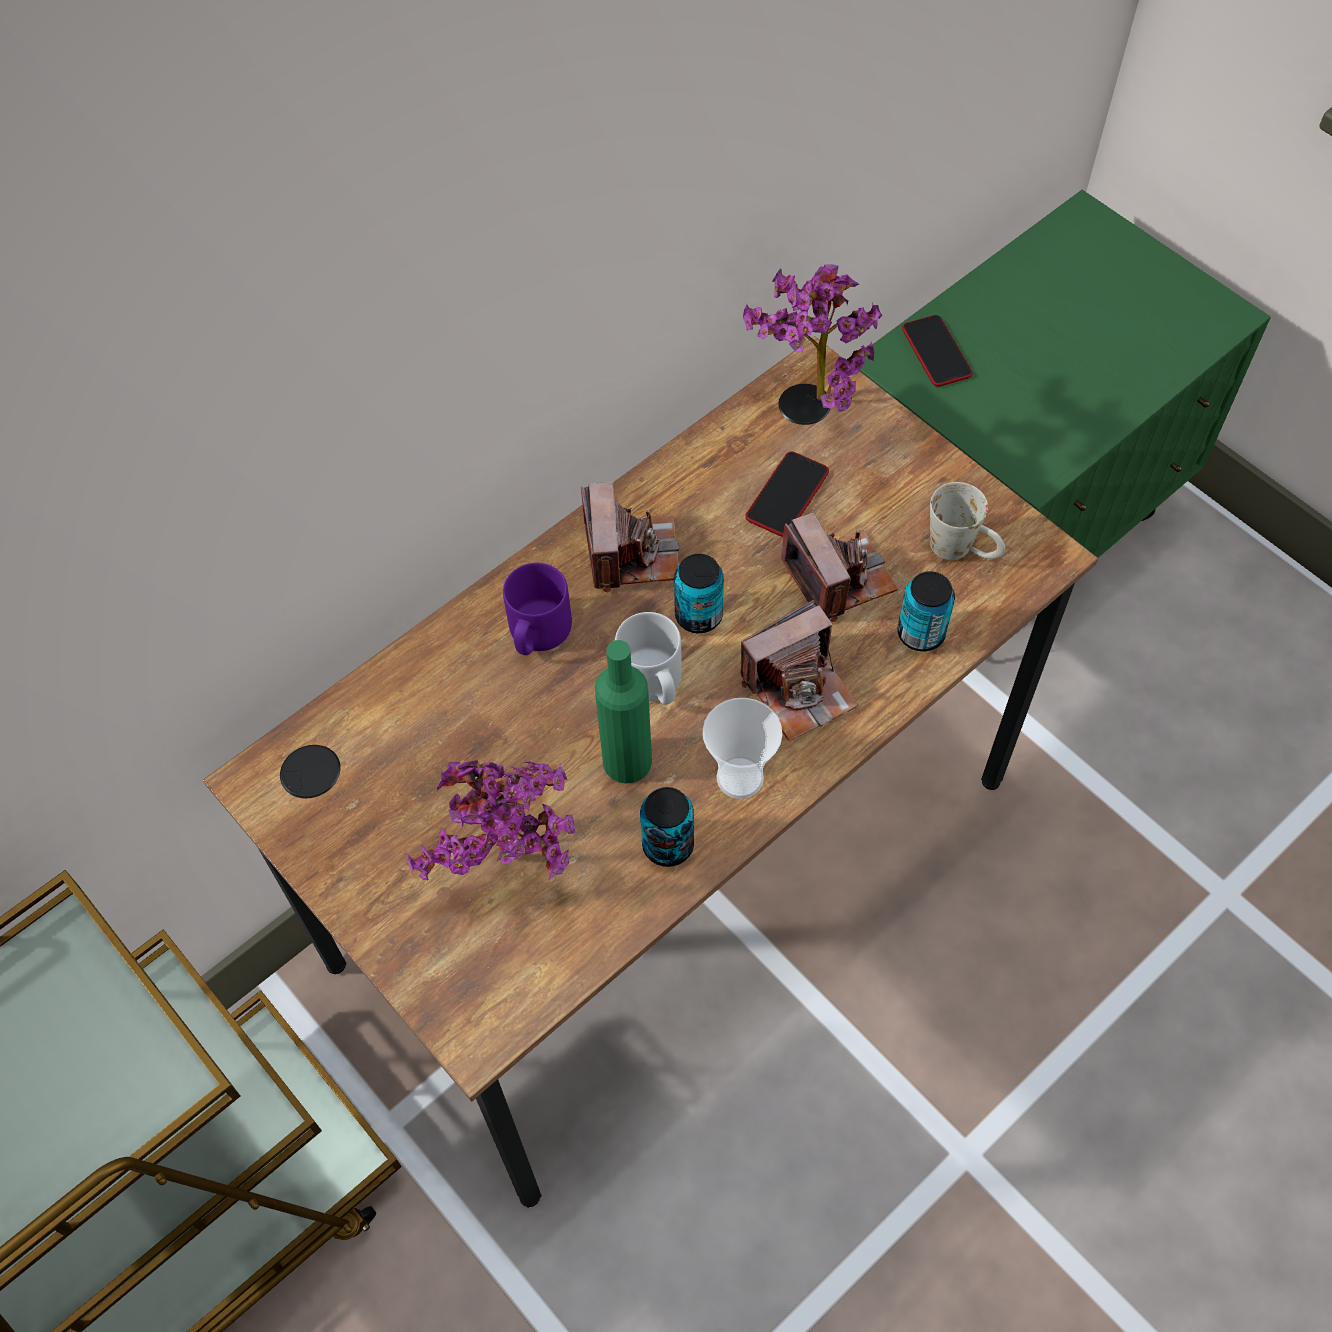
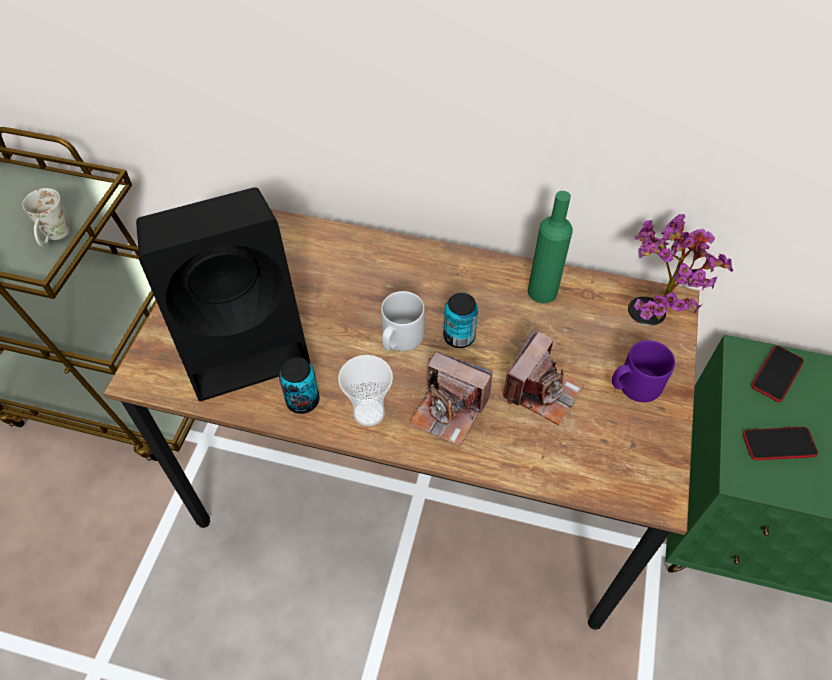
camera: 55 degrees right, 5 degrees down
(514, 866) = (246, 339): potted plant -> black speaker
(537, 633) = (391, 274): purple mug -> purple mug (634, 386)
(627, 761) = (342, 354): green bottle -> green bottle (542, 291)
(631, 553) = (473, 286): camera -> none
(787, 495) = (575, 335): phone -> phone (779, 444)
(921, 633) = (539, 455): can -> none
(962, 550) = (619, 446): white mug -> white mug (55, 237)

